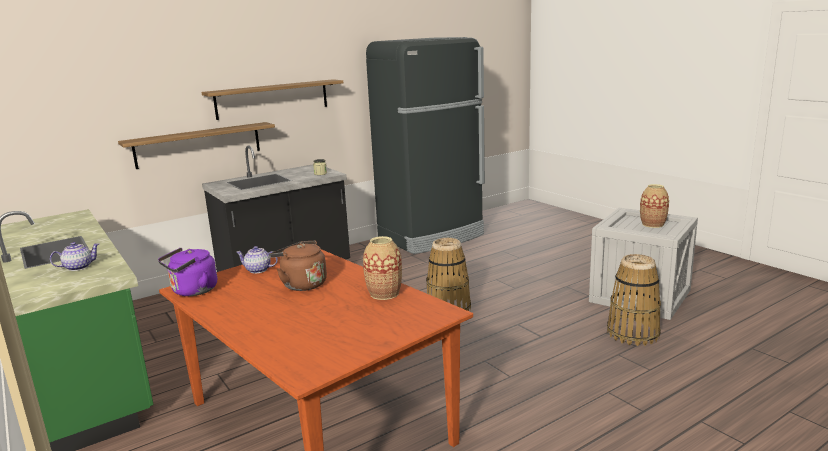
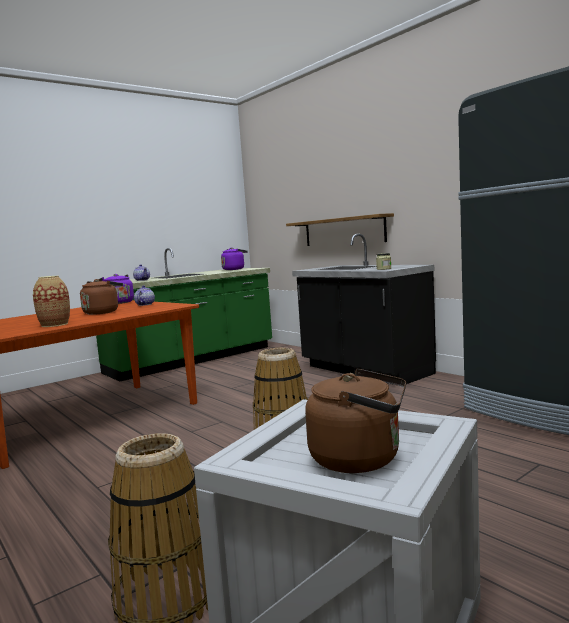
camera: 85 degrees right, 10 degrees down
(43, 225) = (234, 269): none -> purple kettle
(272, 99) = (401, 189): shelf -> none
(652, 224) = (361, 459): vase -> brown kettle

